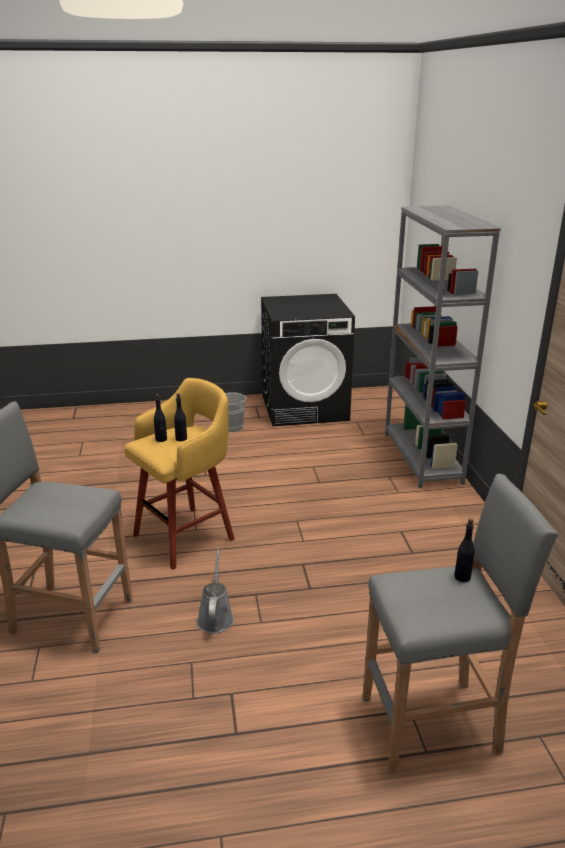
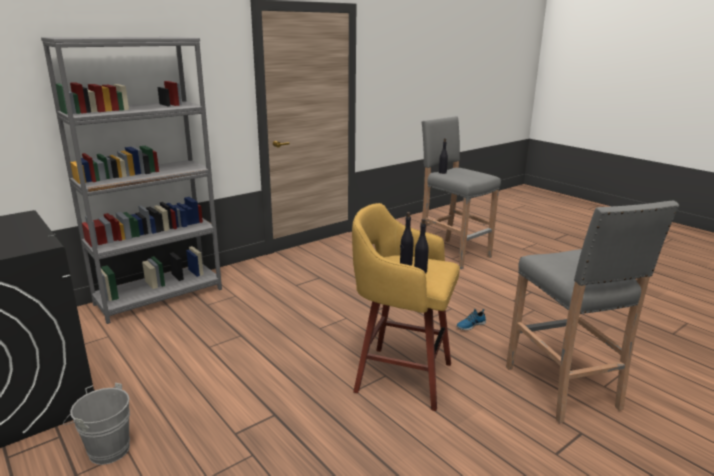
camera: 120 degrees left, 5 degrees down
(215, 617) = (470, 325): grey watering can -> shoe

